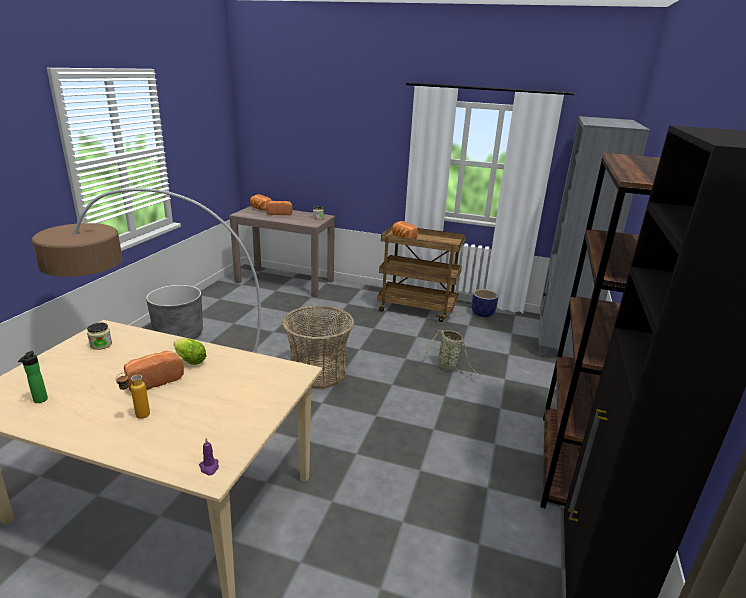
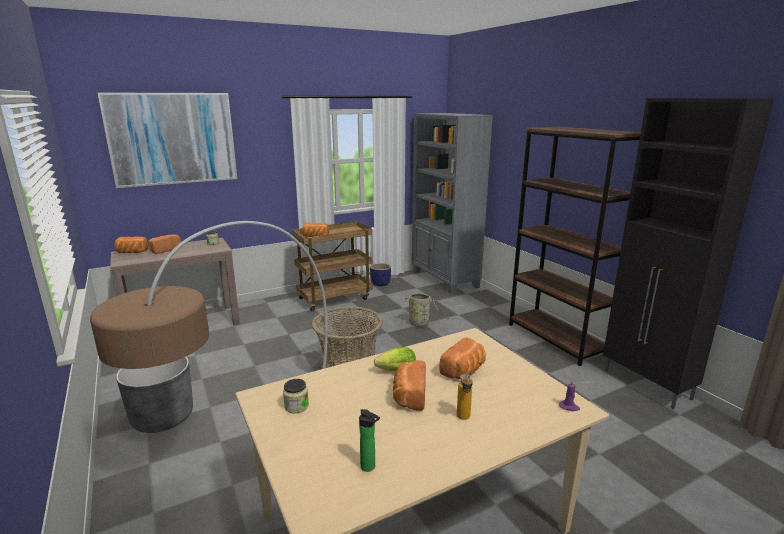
camera: 45 degrees left, 5 degrees down
(223, 390) = (464, 371): none -> bread
(308, 116) = (172, 138): none -> picture

